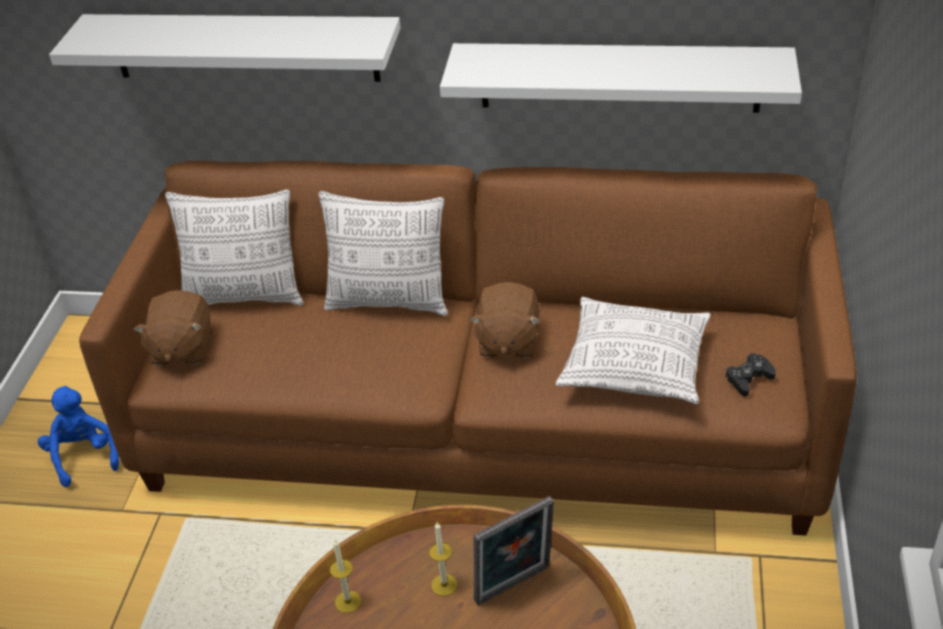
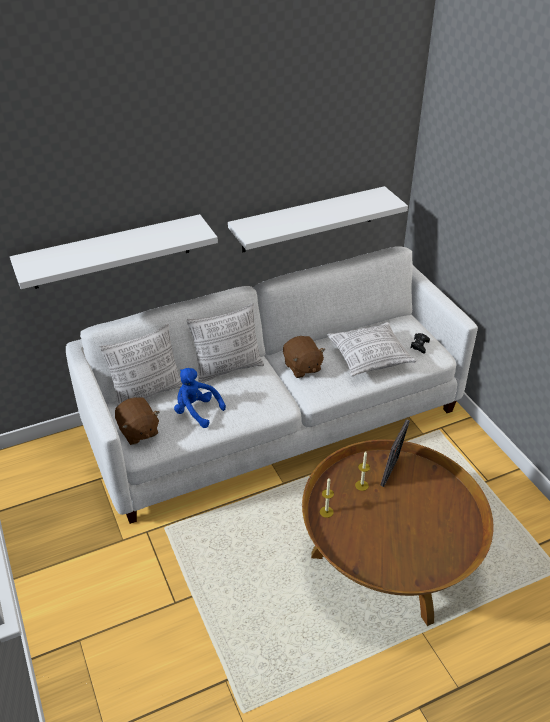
camera: 35 degrees left, 0 degrees up
(84, 456) = (72, 523): blue plush toy -> blue plush toy (196, 411)
(480, 422) = (275, 420): brown sofa -> white sofa

